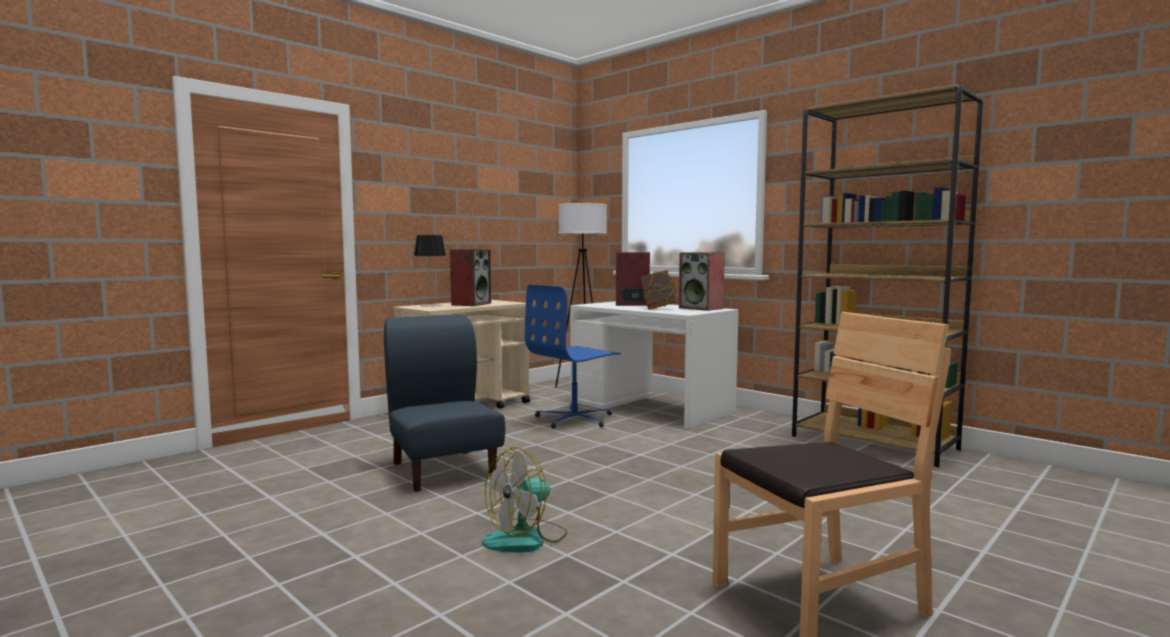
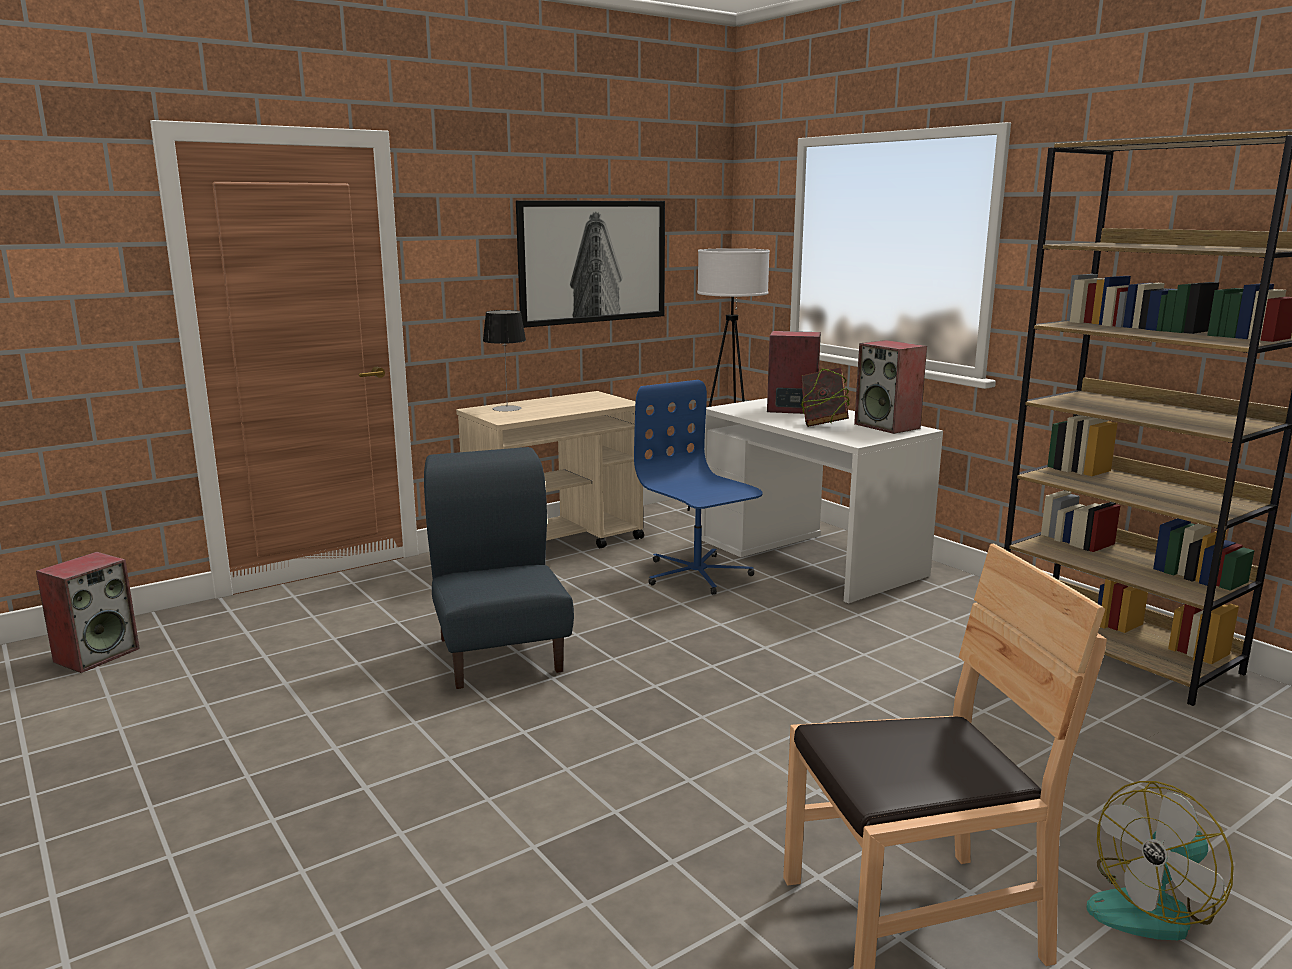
camera: 10 degrees right, 10 degrees up
(471, 304) = (562, 405): speaker -> speaker (97, 654)
(488, 209) = (593, 261): none -> picture
(526, 539) = (572, 780): fan -> fan (1153, 908)
(575, 419) = (696, 574): blue office chair -> blue office chair turned 90 degrees clockwise

